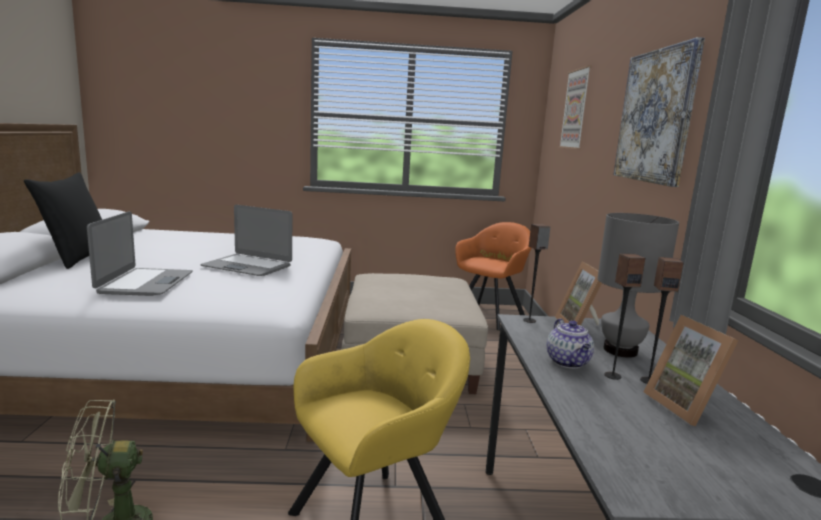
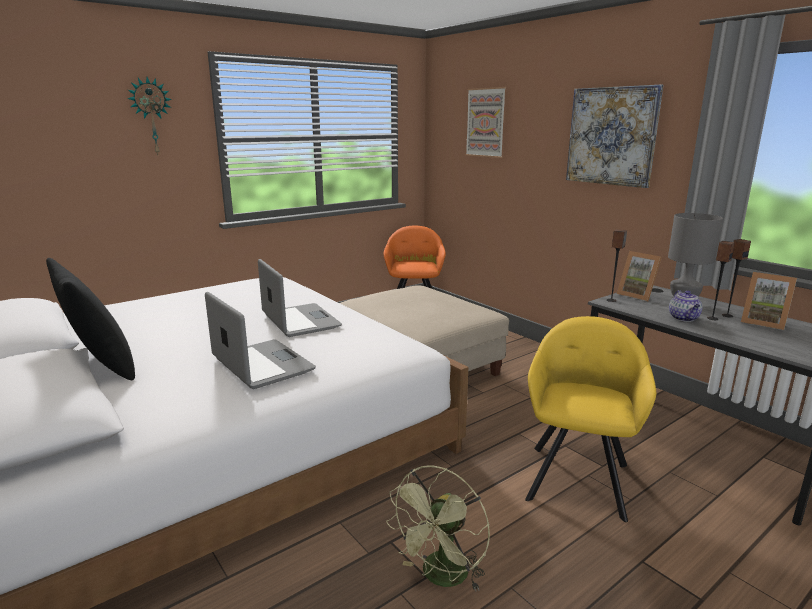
camera: 35 degrees left, 5 degrees up
(248, 266) = (300, 321): laptop -> laptop turned 105 degrees counterclockwise
(258, 90) = (151, 116): none -> wall clock
(568, 362) = (684, 318): teapot -> teapot turned 45 degrees clockwise

